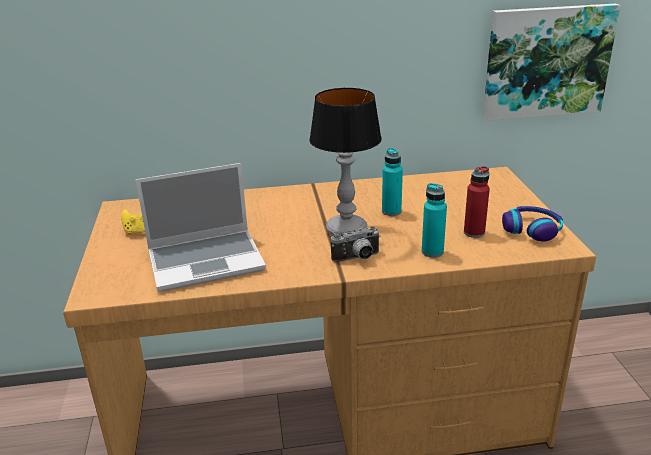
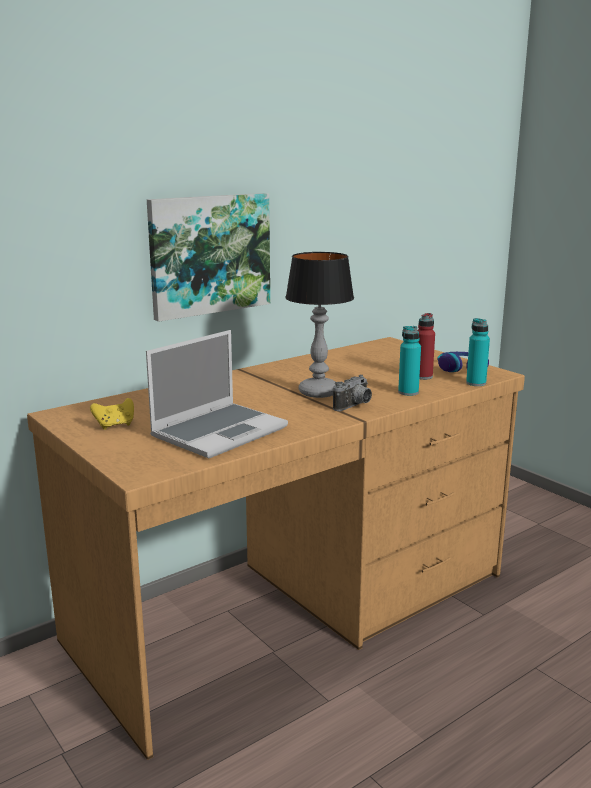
camera: 30 degrees left, 10 degrees down
(391, 211) = (338, 375): turquoise bottle -> turquoise bottle (476, 383)
(546, 62) = (409, 239): picture -> picture (209, 254)

